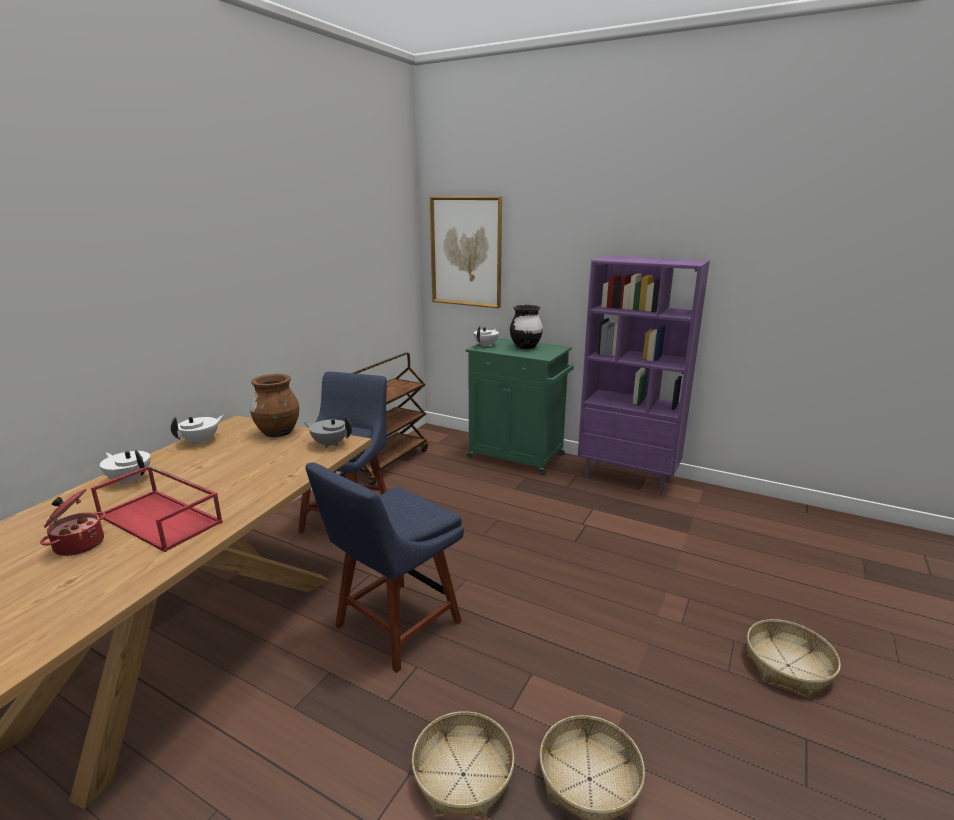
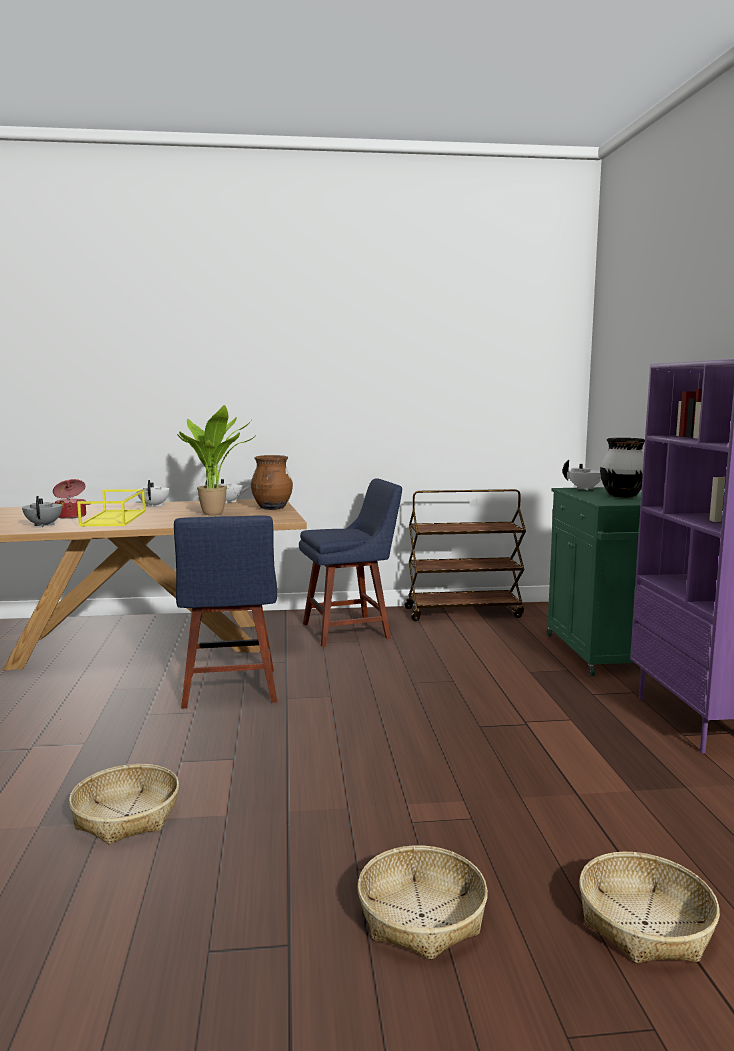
camera: 55 degrees right, 10 degrees down
(162, 519) = (114, 518): red tray -> yellow tray
(254, 461) = (216, 514): none -> potted plant
(330, 444) = (275, 518): grey teapot -> grey teapot (44, 525)
(393, 627) = (230, 690): blue chair -> blue chair turned 105 degrees counterclockwise
(462, 774) = (95, 762): basket -> basket (644, 923)
(466, 252) = (617, 374): picture -> none

